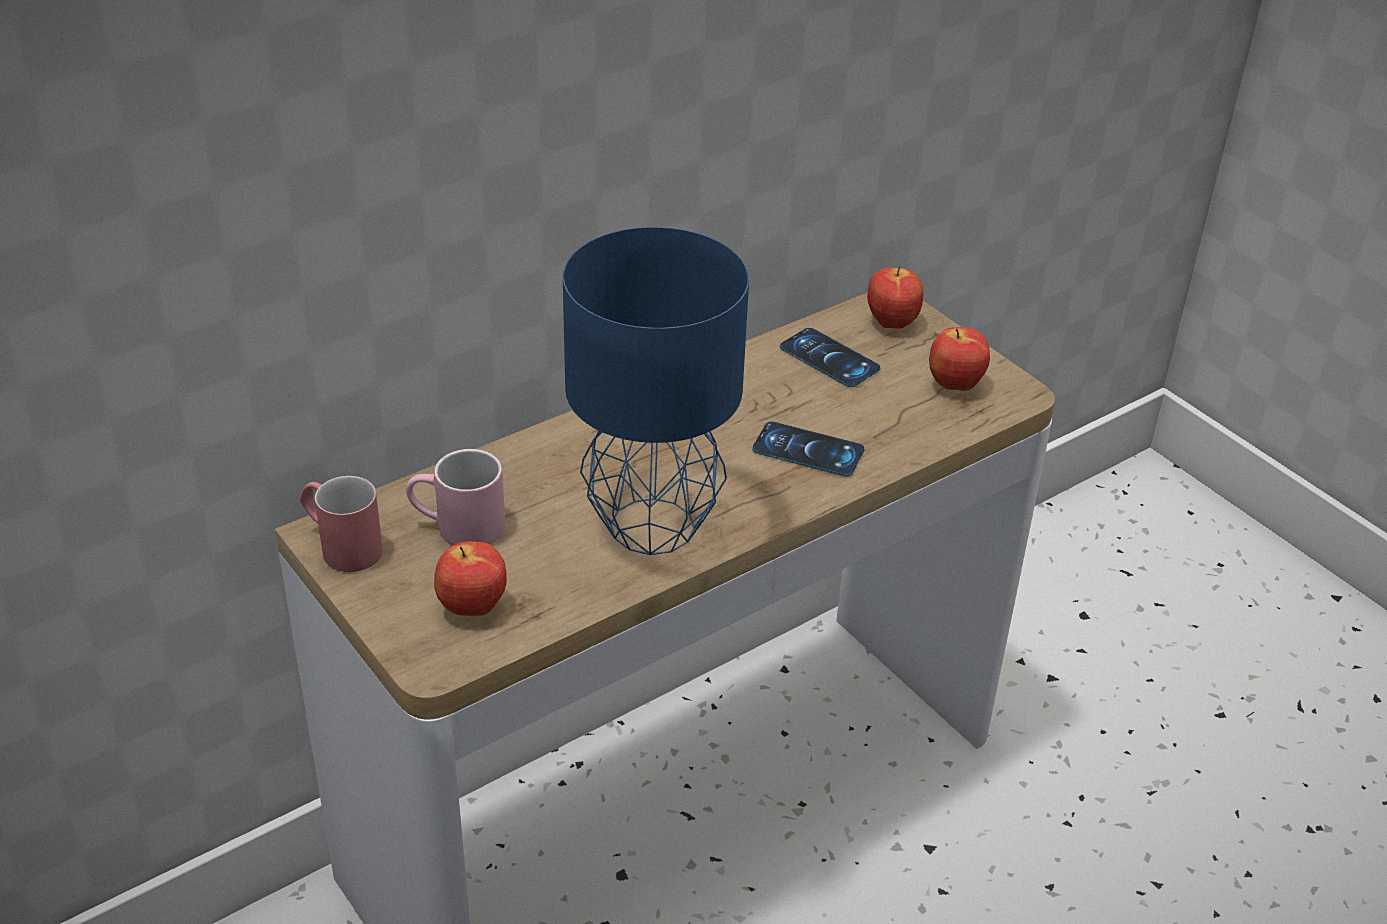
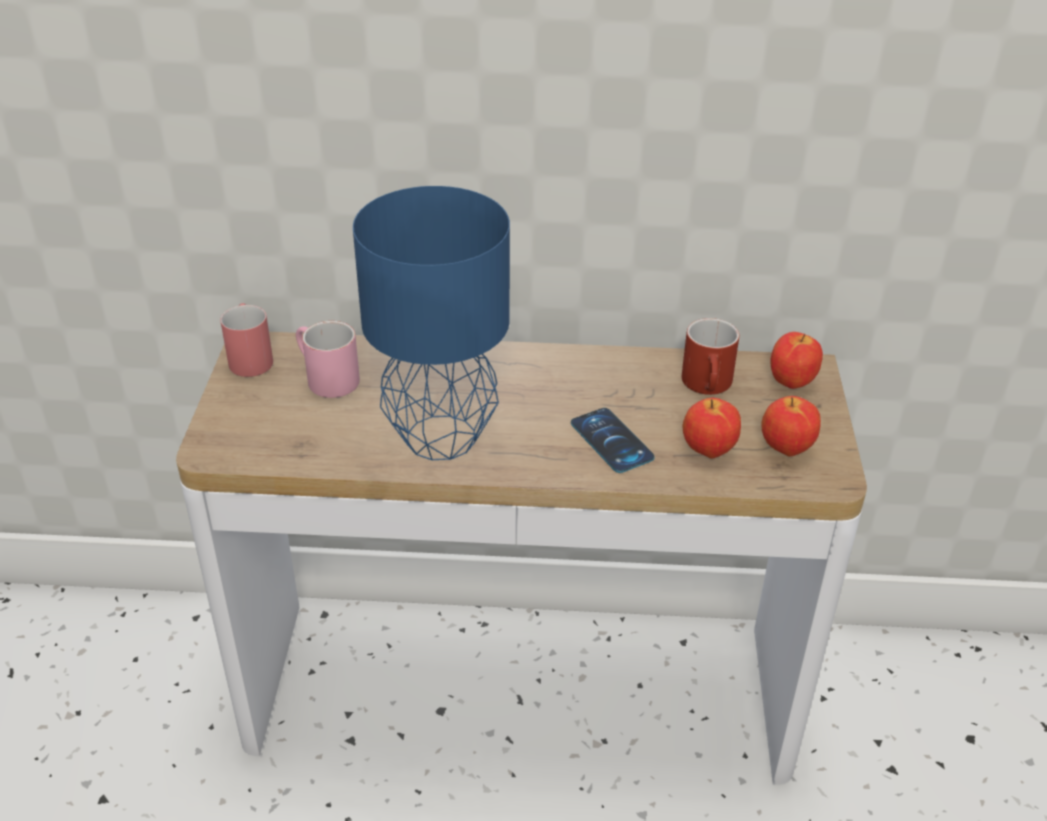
camera: 40 degrees right, 0 degrees up
(472, 608) = (271, 430): apple -> apple (708, 451)
(829, 358) = (709, 386): phone -> red mug

